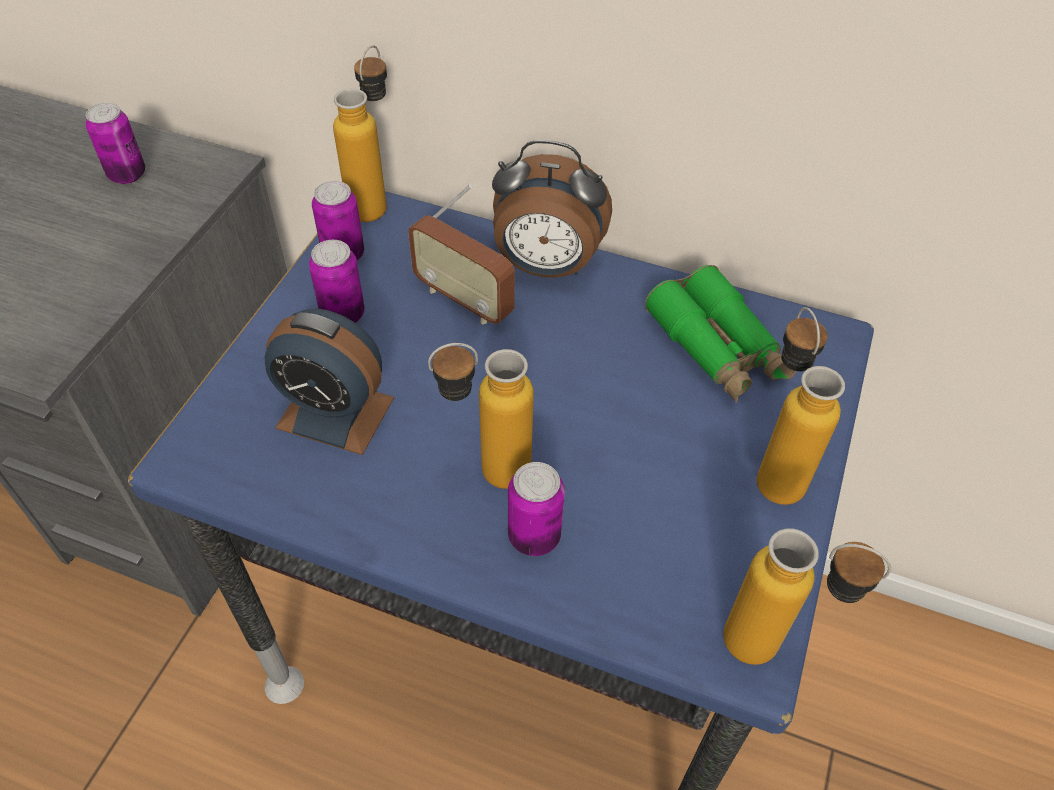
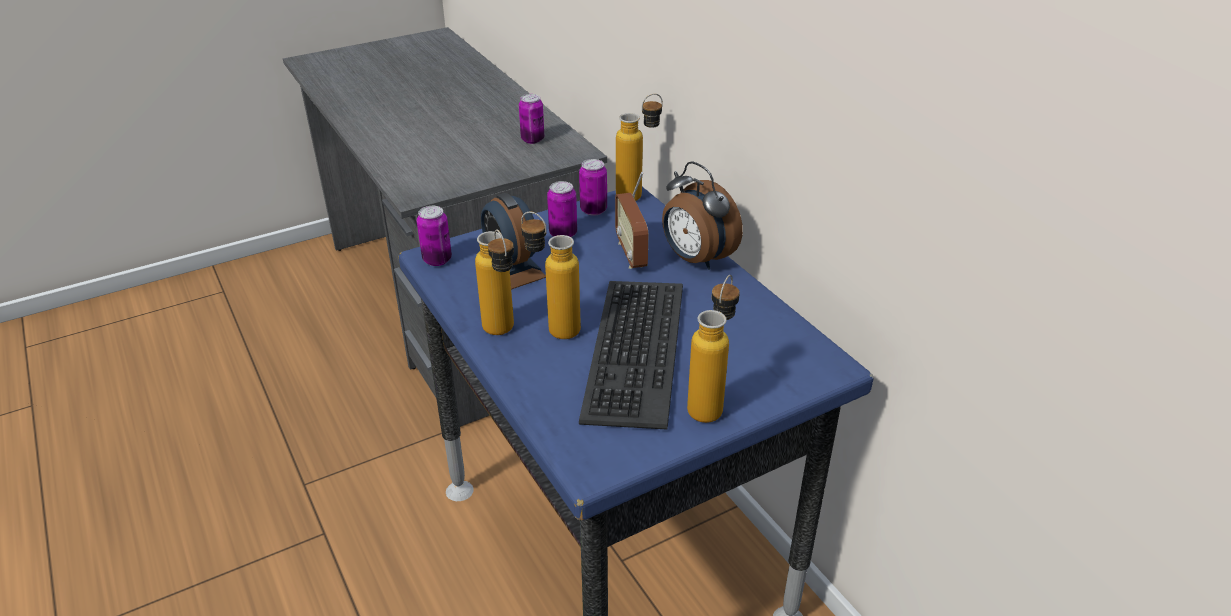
camera: 40 degrees right, 15 degrees down
(534, 536) = (545, 362): can -> can (437, 260)
(616, 448) = (633, 350): none -> keyboard
(717, 348) = (750, 338): green binoculars -> none
(773, 649) = (607, 471): bottle -> bottle (503, 334)

